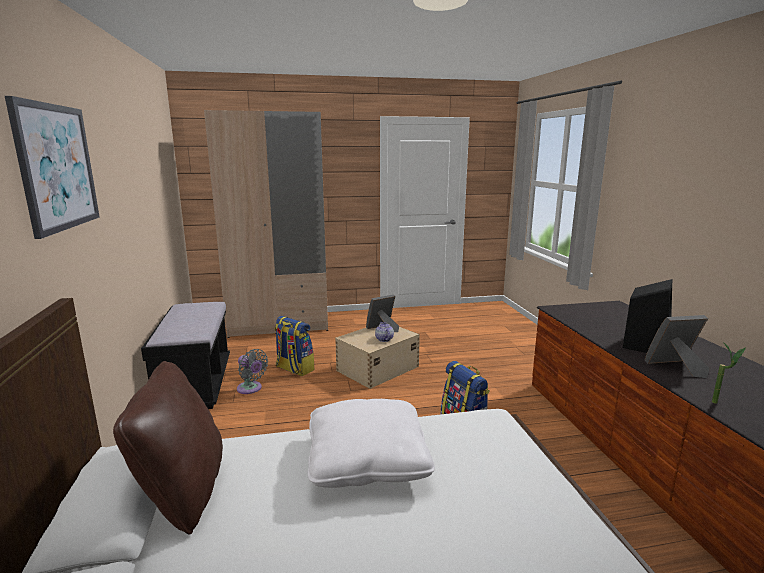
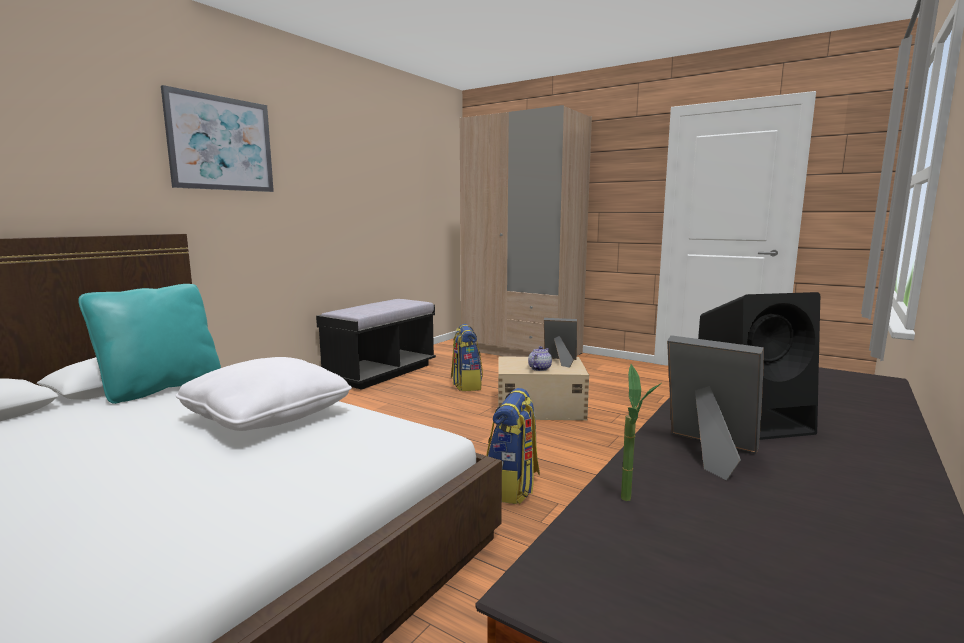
camera: 45 degrees right, 5 degrees down
(183, 492) = (161, 387): brown pillow -> turquoise pillow
(251, 389) = (408, 386): grey fan -> none

